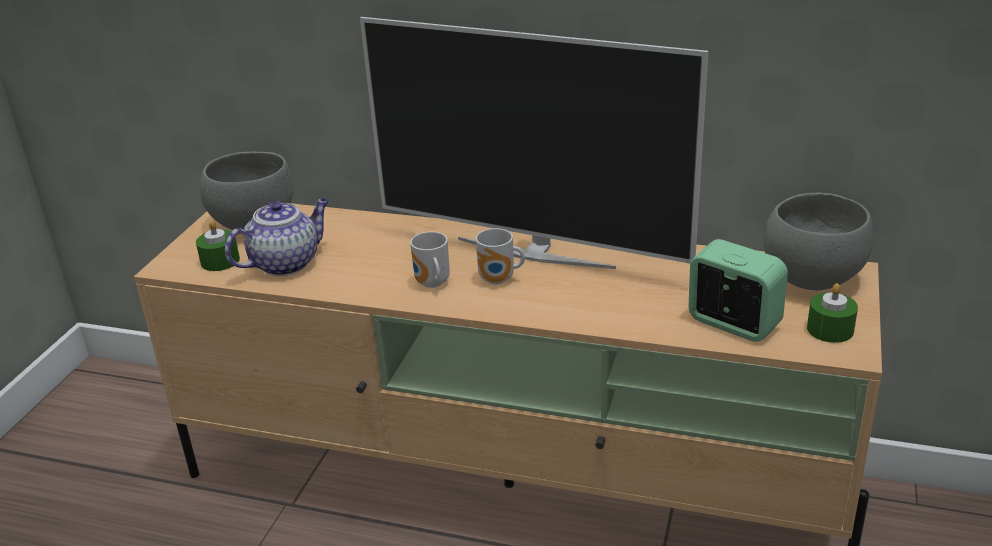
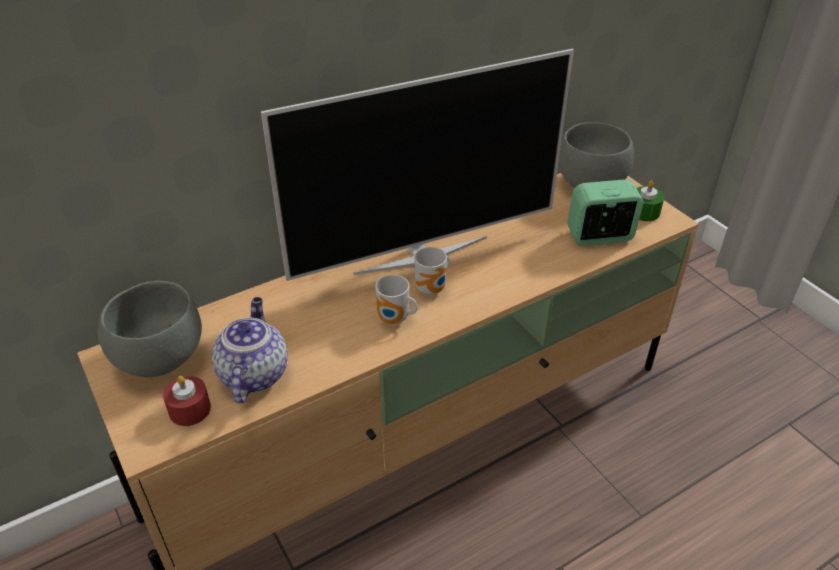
camera: 50 degrees left, 10 degrees up
(220, 261) = (189, 409): green candle -> red candle

